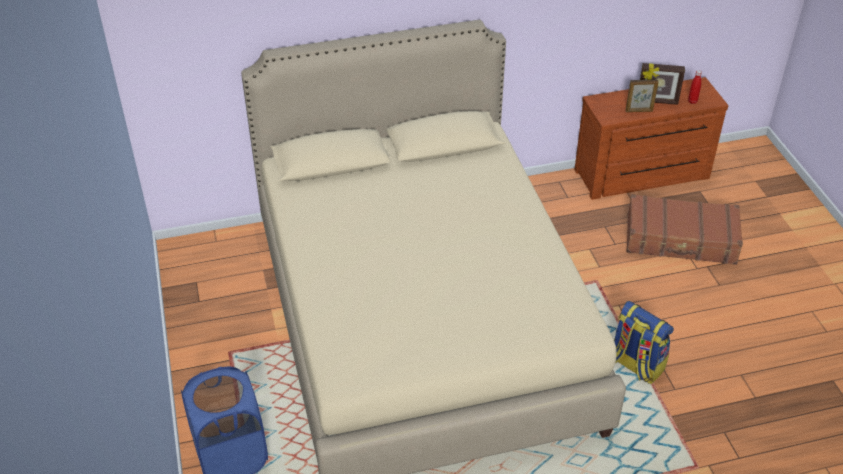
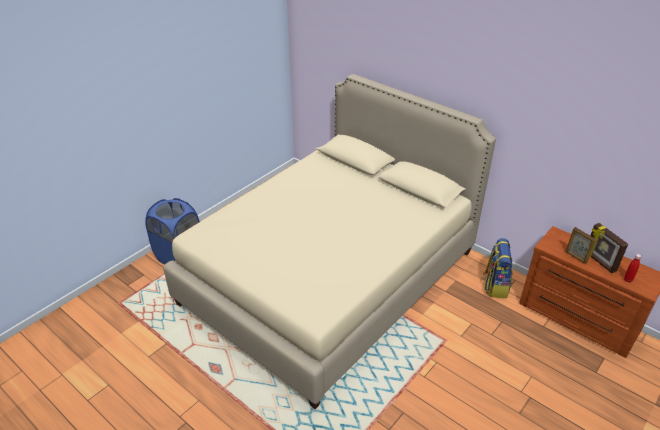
camera: 55 degrees right, 5 degrees down
(635, 365) = (390, 396): backpack -> backpack (495, 285)
(681, 240) = (538, 369): brown suitcase -> none

